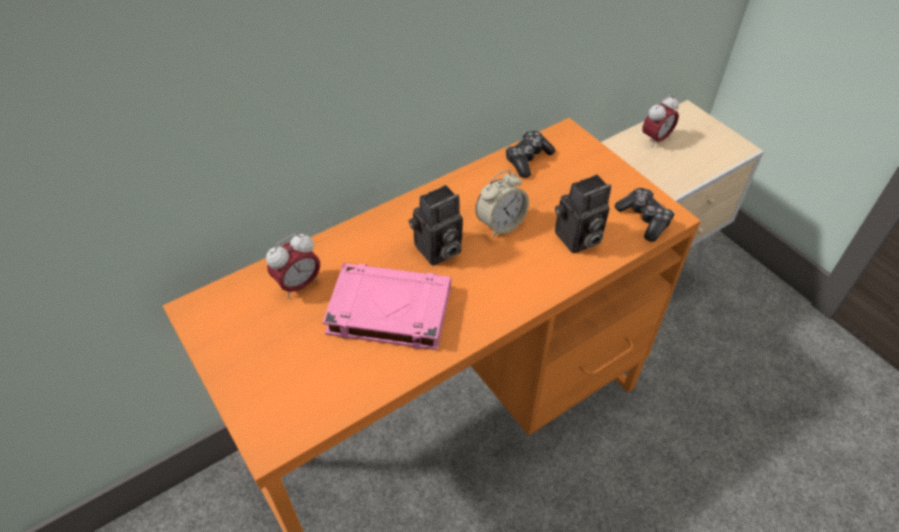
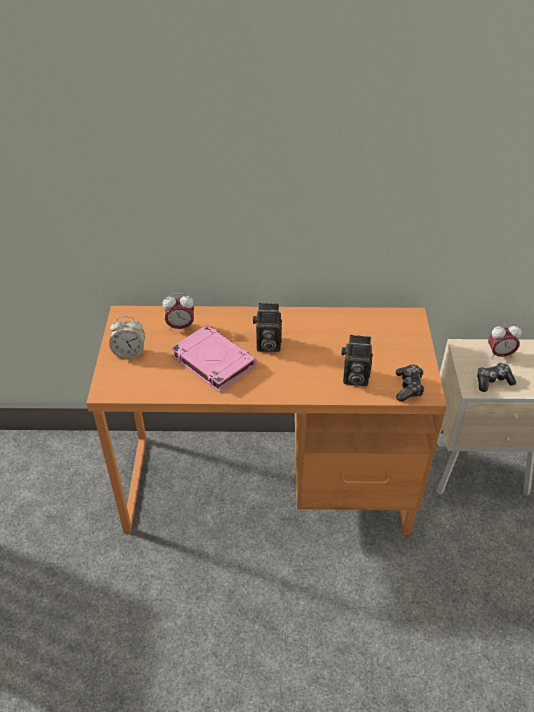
camera: 35 degrees right, 5 degrees down
(500, 224) = (316, 348): alarm clock -> alarm clock (129, 353)
(527, 159) = (370, 320): game controller -> game controller (493, 381)

